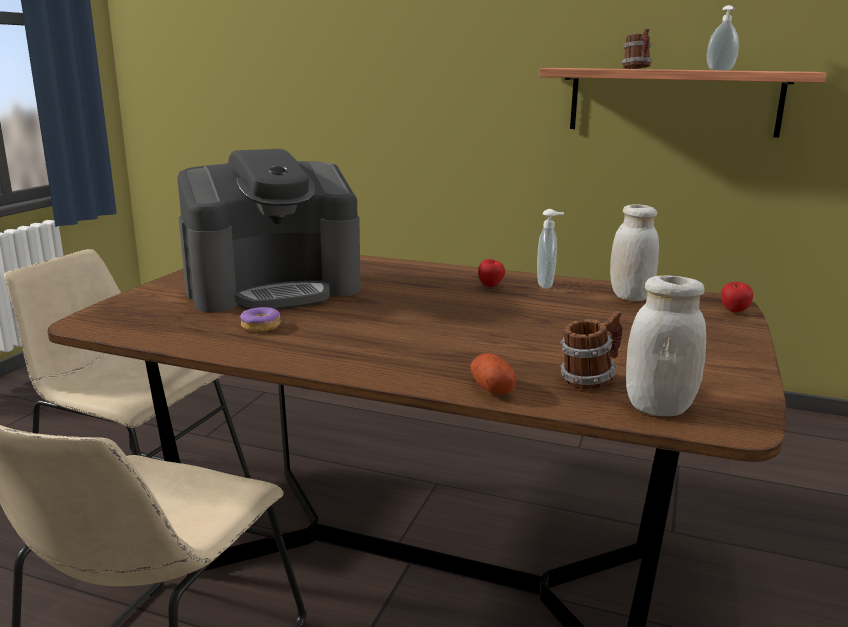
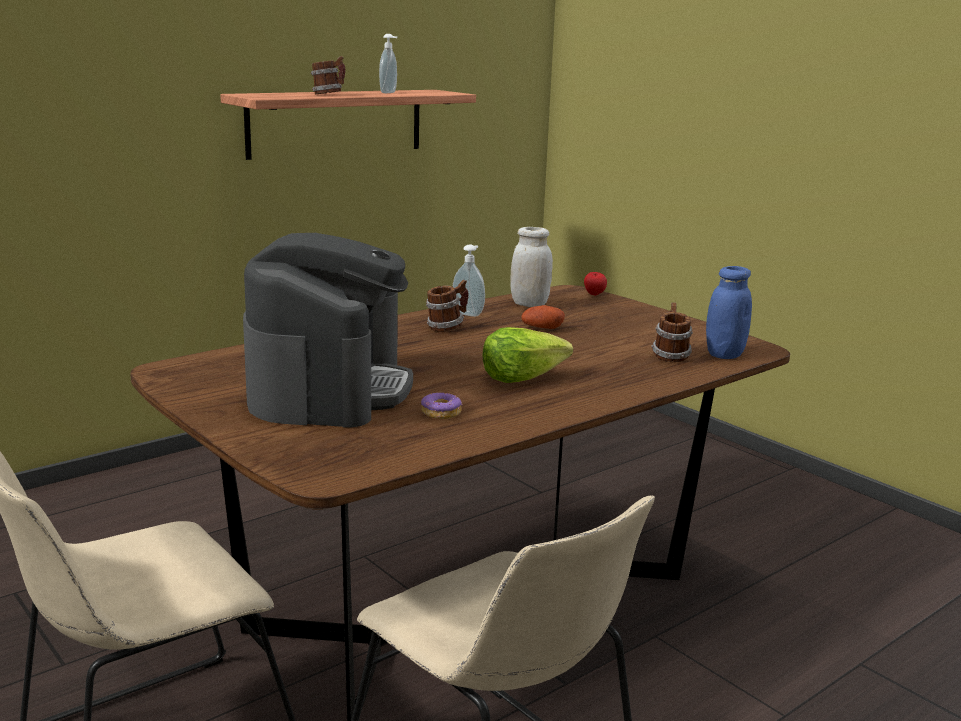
camera: 60 degrees left, 0 degrees up
(396, 334) = (522, 377): none -> lettuce
(491, 286) = (446, 327): apple -> mug
(491, 388) = (659, 379): potato -> potato (542, 328)
(658, 407) = (724, 354): white jar -> blue jar

